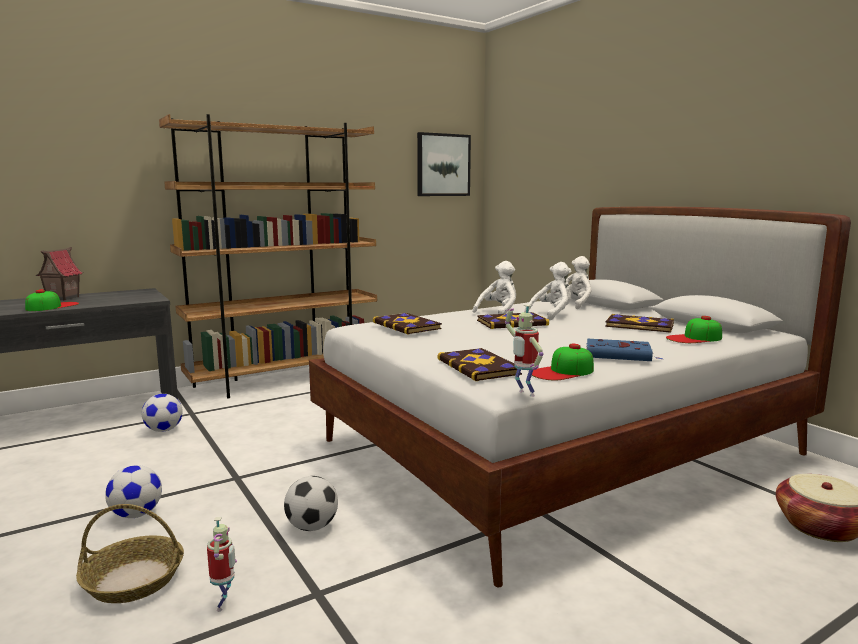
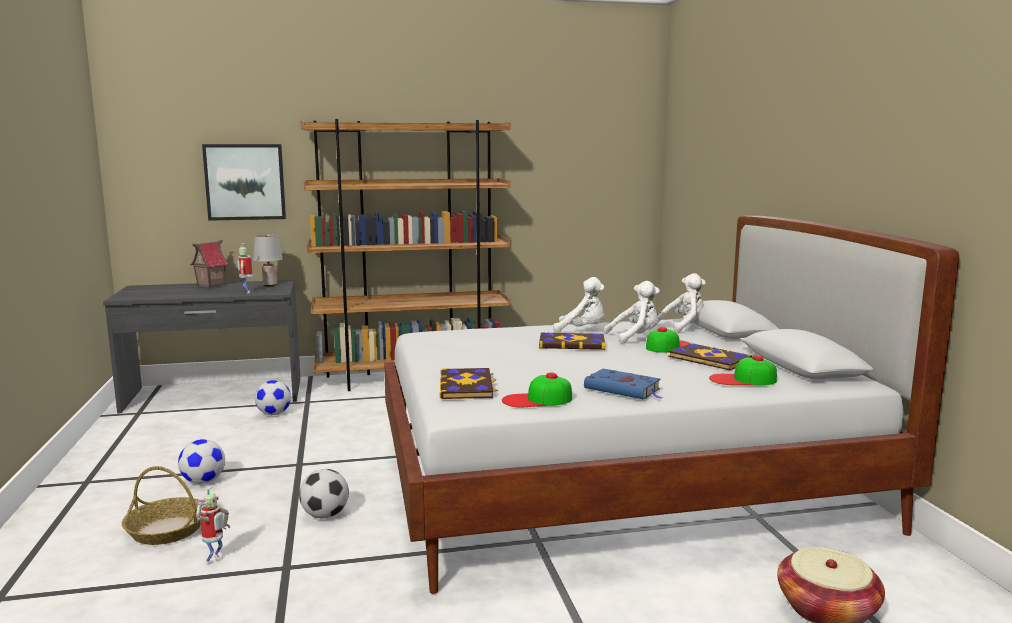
camera: 20 degrees right, 0 degrees up
(52, 306) = (194, 293): cap -> cap (668, 346)
(134, 294) = (270, 285): none -> grey table lamp
(407, 326) = (463, 338): book -> none
(443, 165) = (609, 157): picture -> picture (245, 182)
(499, 312) = (582, 331): white plush toy -> white plush toy turned 45 degrees clockwise
(523, 394) = (468, 416): toy robot -> toy robot (246, 292)

